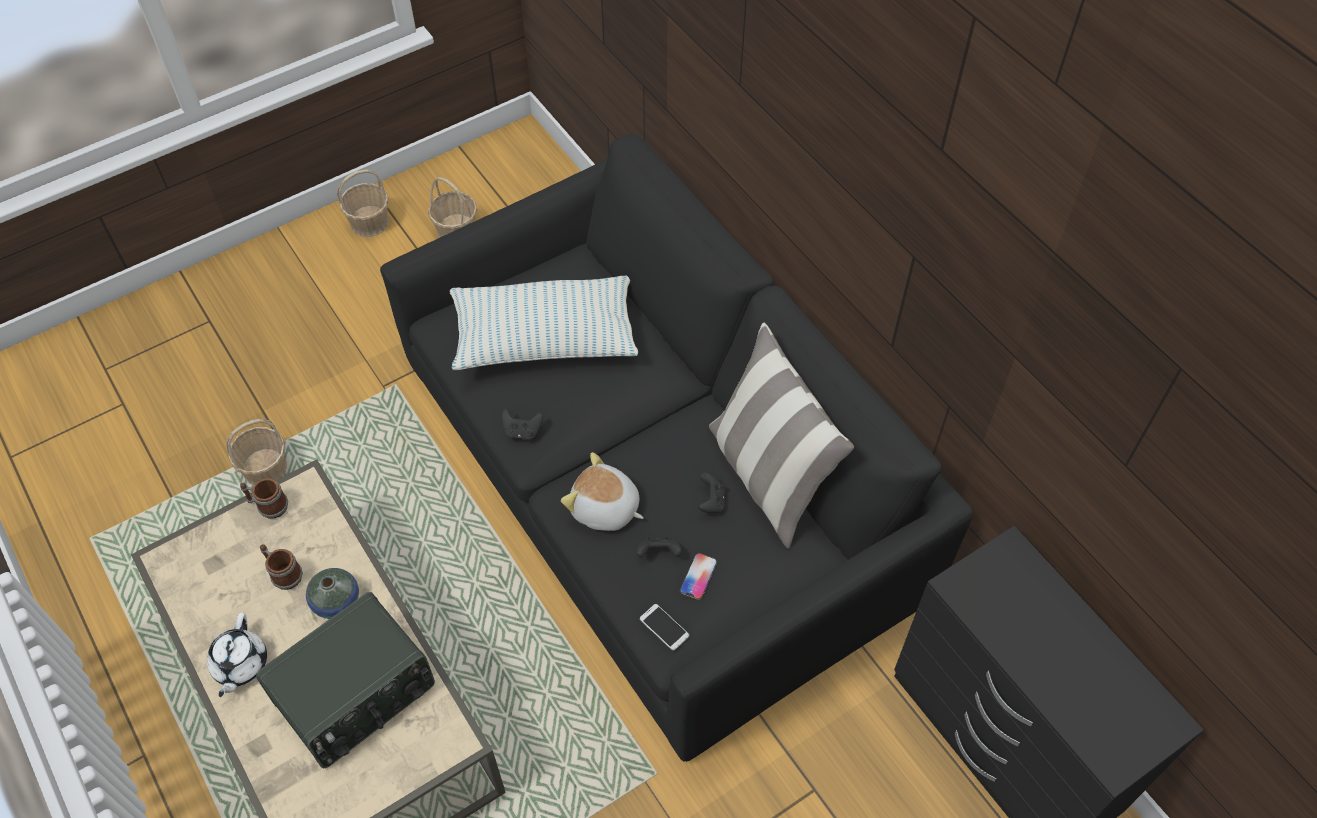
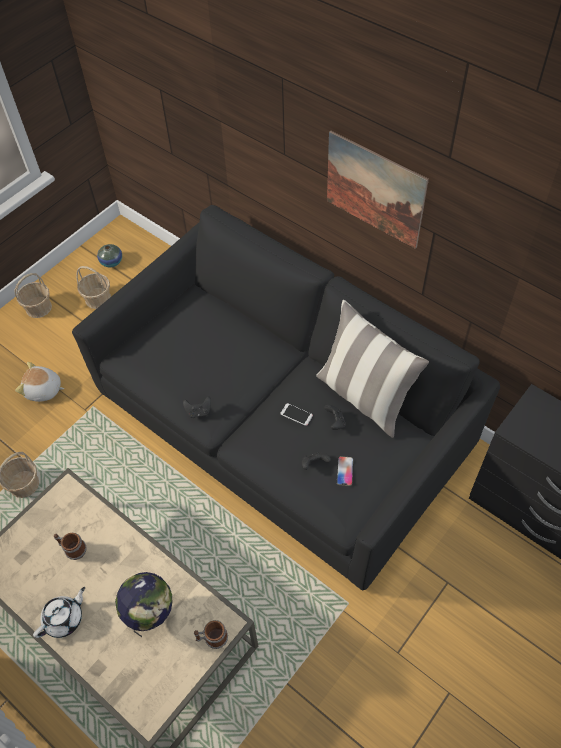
camera: 15 degrees left, 0 degrees up
(240, 665) = (64, 618): white teapot -> white teapot turned 120 degrees counterclockwise
(268, 506) = (46, 507): mug -> mug (212, 638)
(336, 602) = (115, 557): vase -> vase (111, 262)
(356, 695) = (151, 614): radio -> globe
(544, 338) = (192, 349): pillow -> none
(605, 509) = (269, 446): plush toy -> plush toy (43, 390)
(664, 627) = (335, 509): phone -> phone (296, 414)
(844, 170) = (374, 190): none -> picture

